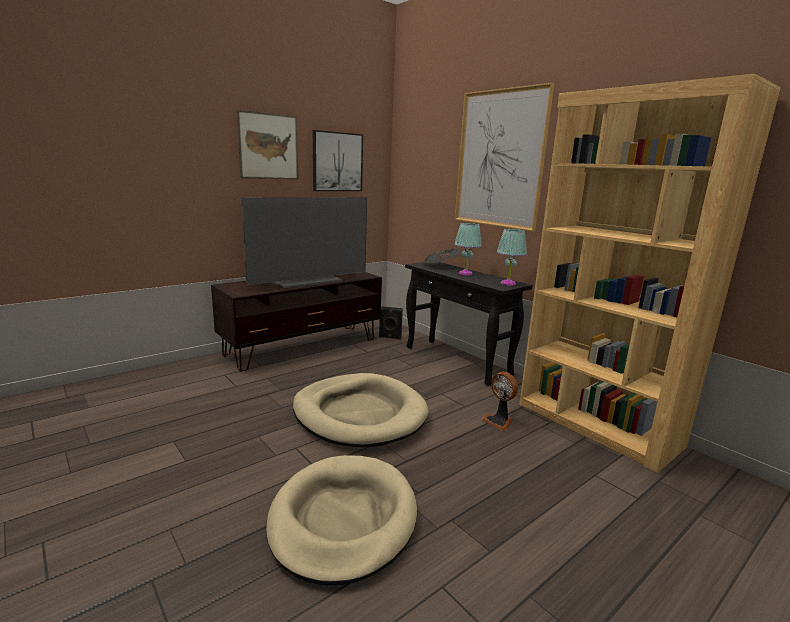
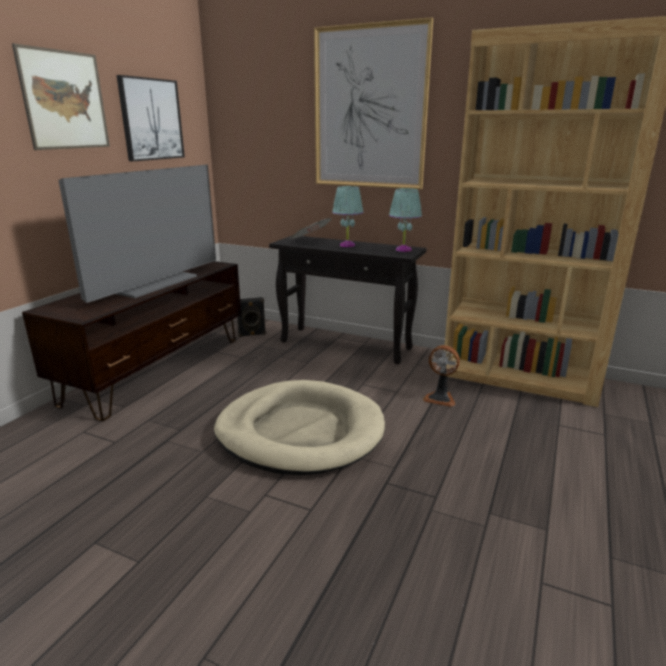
camera: 25 degrees left, 5 degrees up
(343, 520) = (393, 556): beige dog bed -> none

